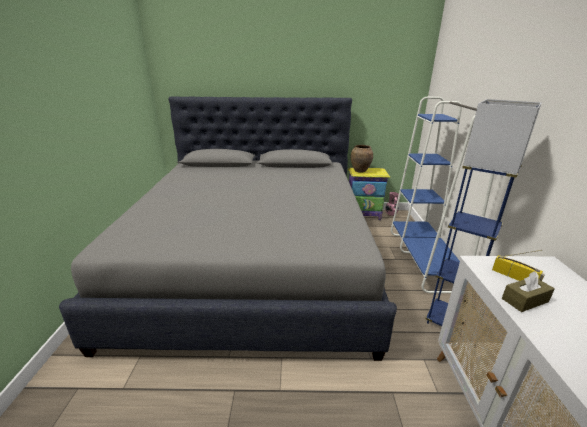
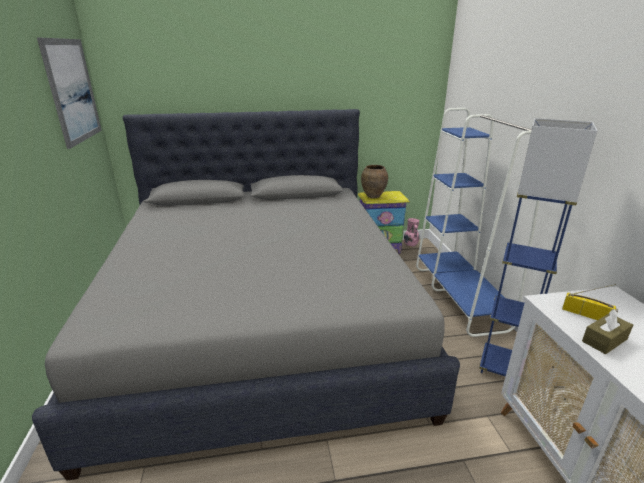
camera: 10 degrees left, 0 degrees up
(130, 76) = (72, 91): none -> picture

